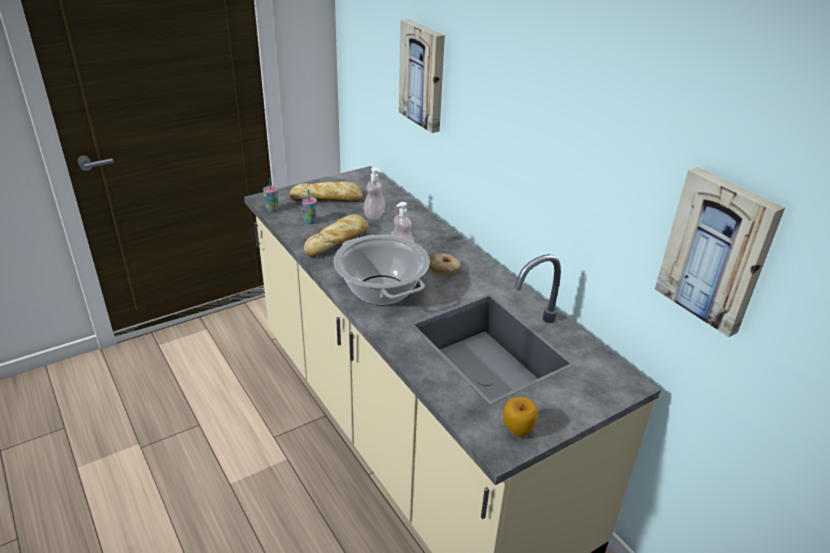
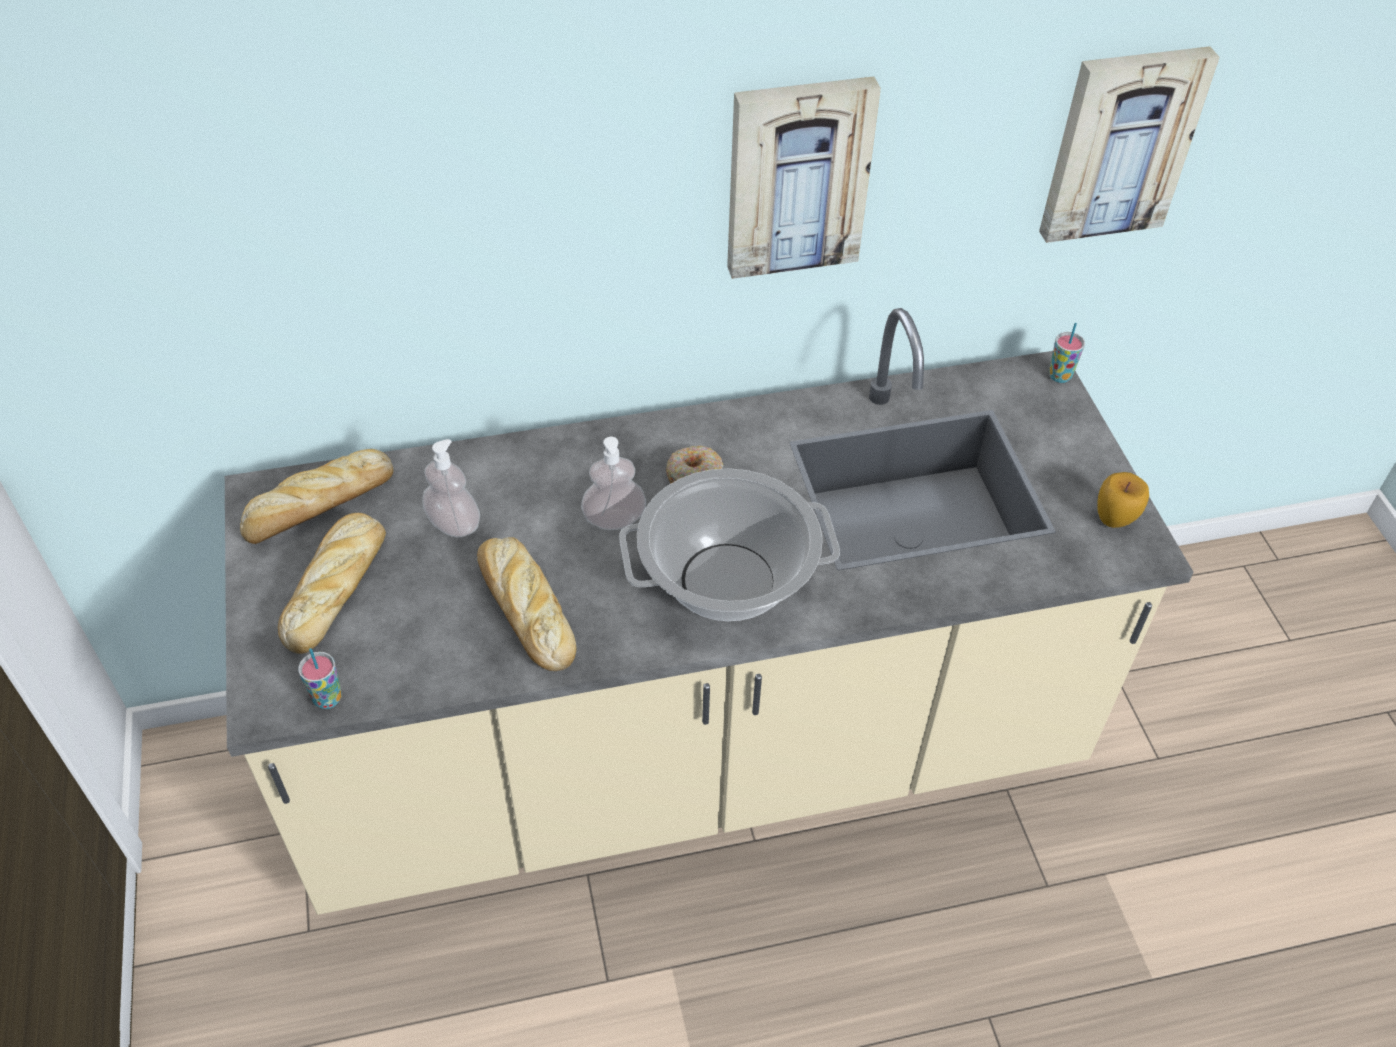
camera: 70 degrees left, 15 degrees up
(310, 221) = (421, 638): cup -> cup (1059, 376)
(366, 186) = (317, 506): none -> bread
(424, 75) = (372, 215): picture -> picture (797, 176)

